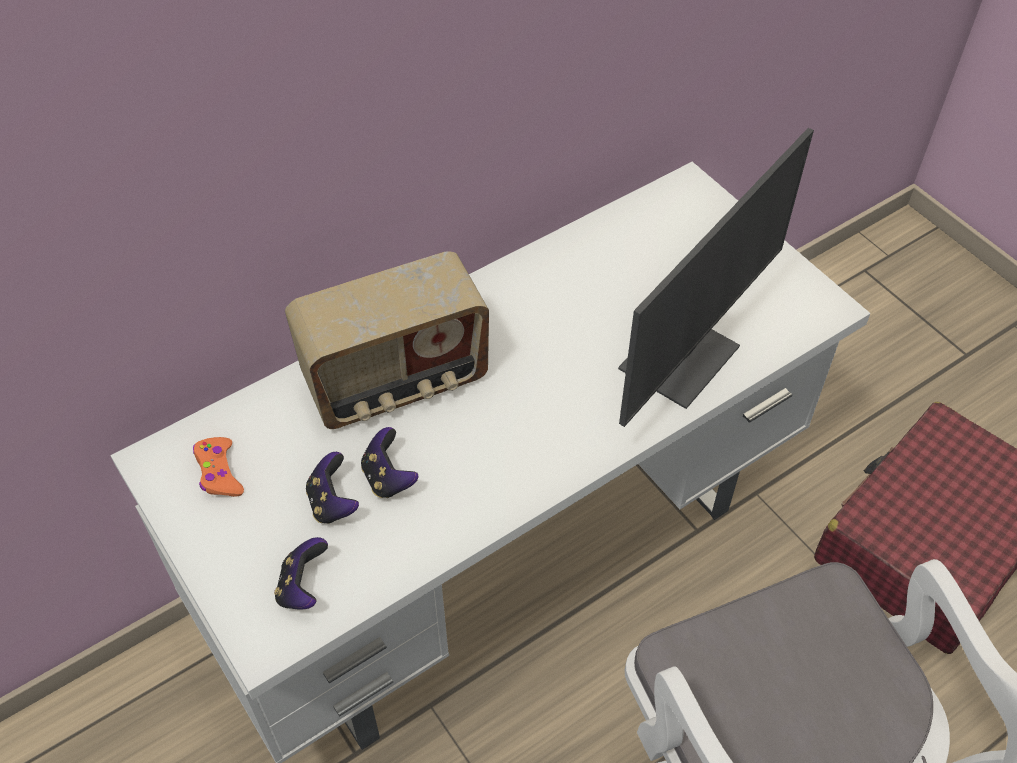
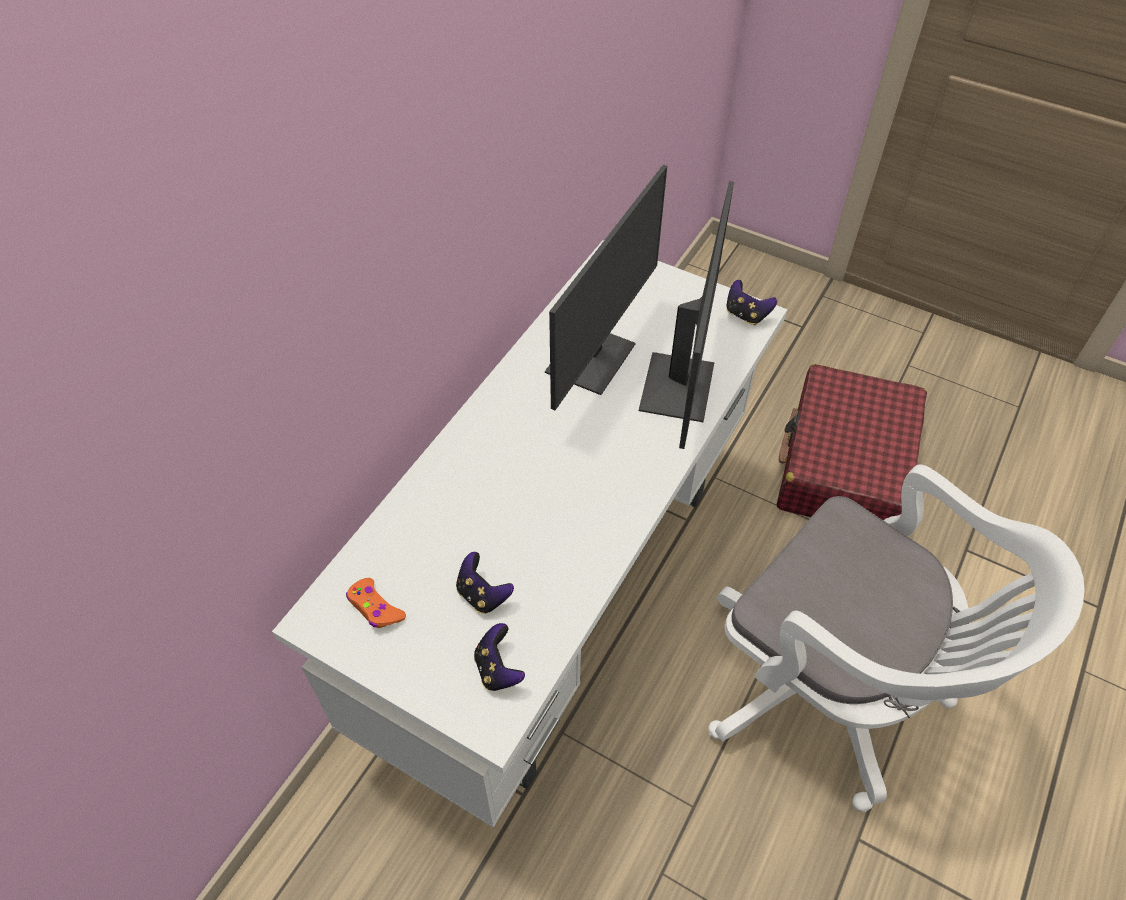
camera: 25 degrees left, 0 degrees up
(388, 478) = (515, 558): game controller -> game controller (746, 315)
(396, 383) = (478, 482): radio -> none
(601, 292) = (593, 359): none -> monitor

